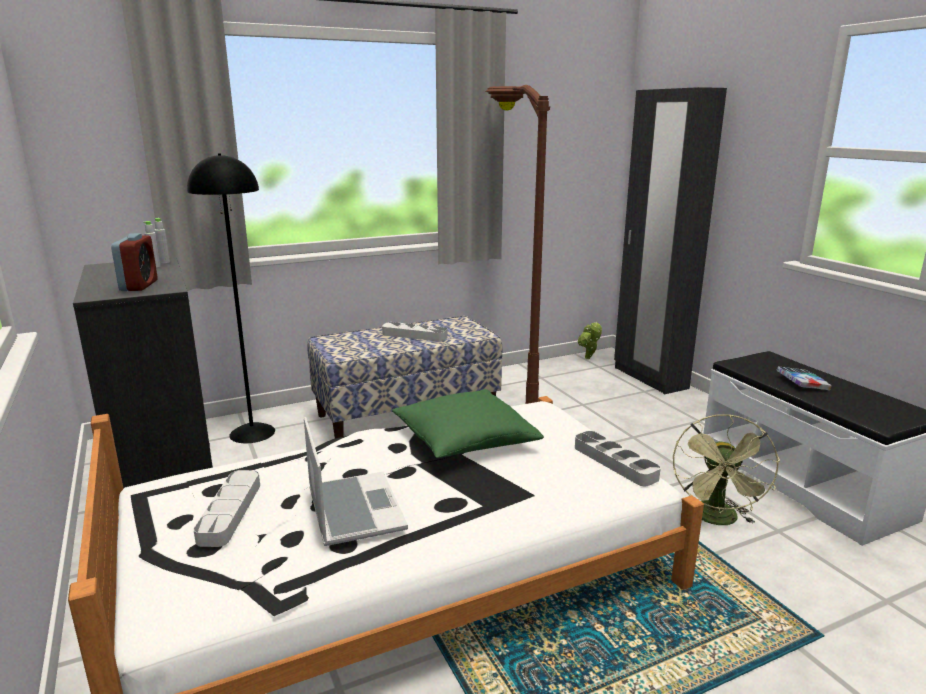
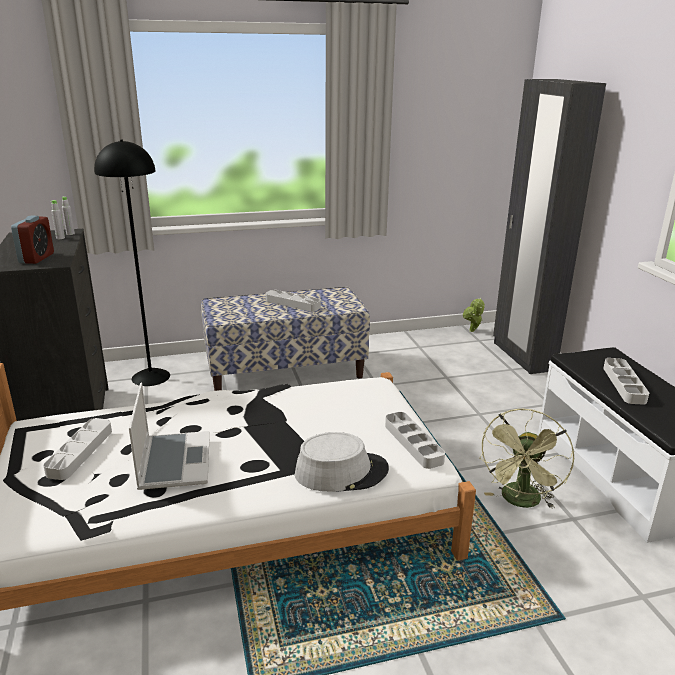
camera: 10 degrees right, 5 degrees up
(464, 441) = (293, 409): green pillow -> none
(509, 391) = (384, 358): brown floor lamp -> none
(553, 500) = (341, 472): none -> grey hat
(802, 383) = (624, 384): book -> grey tray

